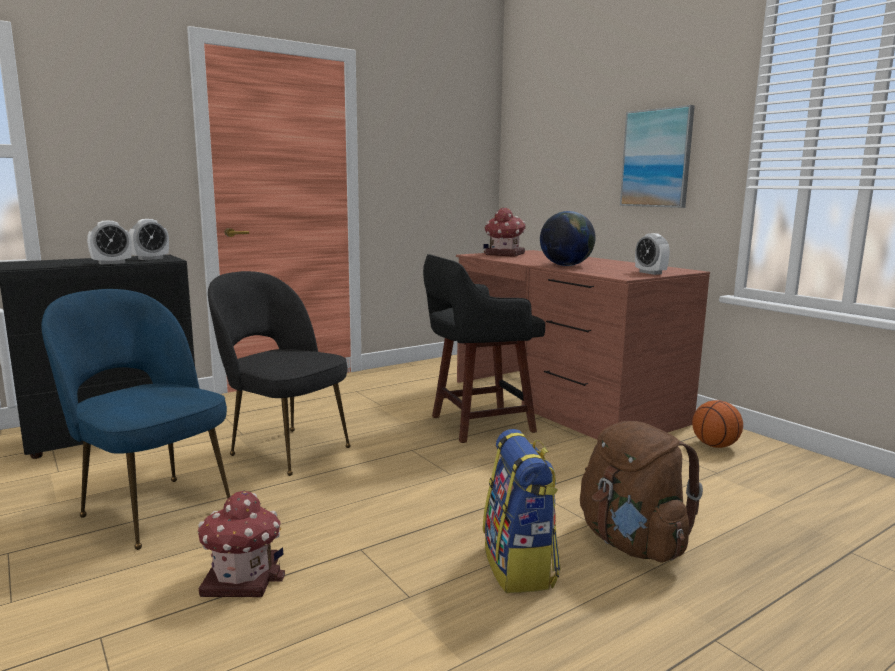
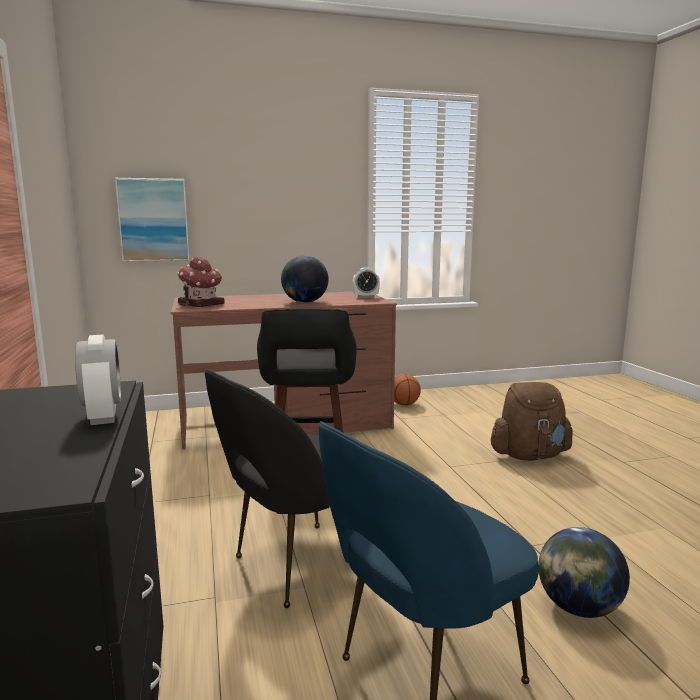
camera: 70 degrees left, 0 degrees up
(150, 258) = (68, 397): alarm clock -> none
(242, 577) = (578, 608): toy house -> globe
(520, 566) = (557, 491): backpack -> none
(657, 158) = (292, 208): picture -> picture (153, 220)

